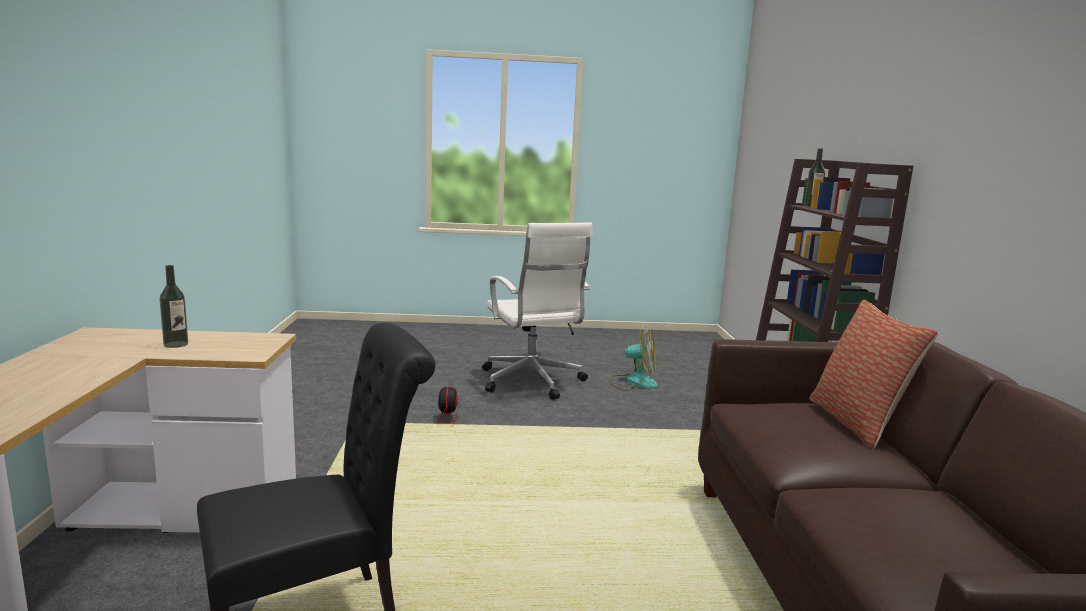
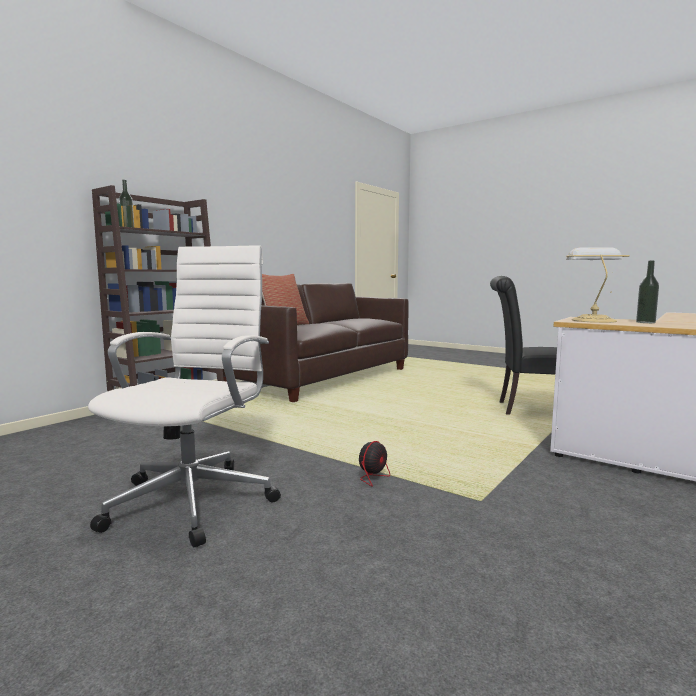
camera: 140 degrees left, 5 degrees down
(243, 343) = (592, 320): none -> table lamp
(633, 382) = (102, 466): fan -> none

